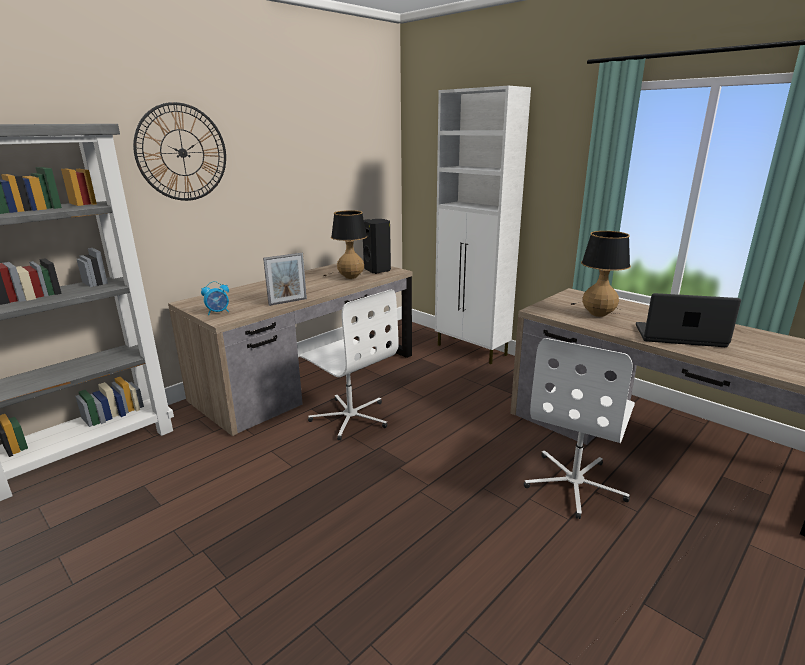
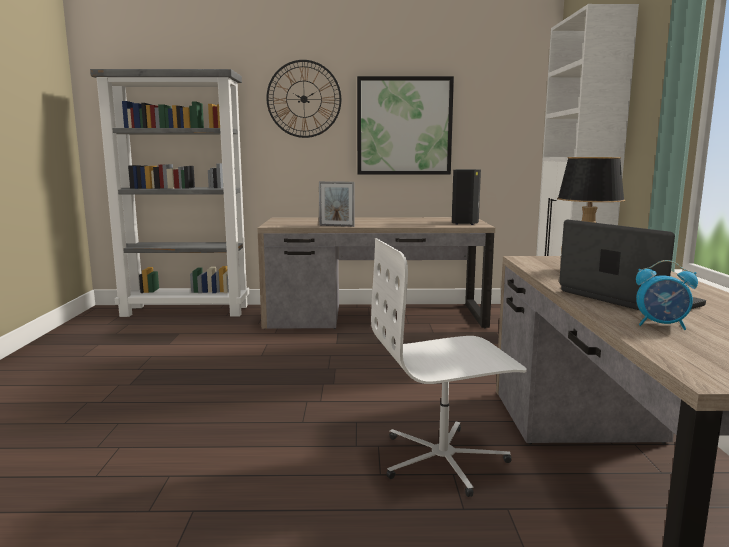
camera: 45 degrees right, 10 degrees down
(218, 312) = (281, 223): alarm clock -> alarm clock (661, 325)
(290, 177) = (404, 126): none -> picture
(350, 276) = (428, 223): table lamp -> none
(350, 417) = (353, 346): white office chair -> none

